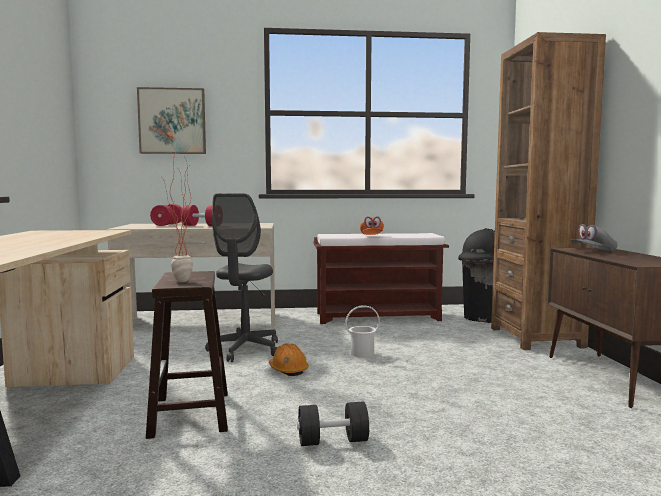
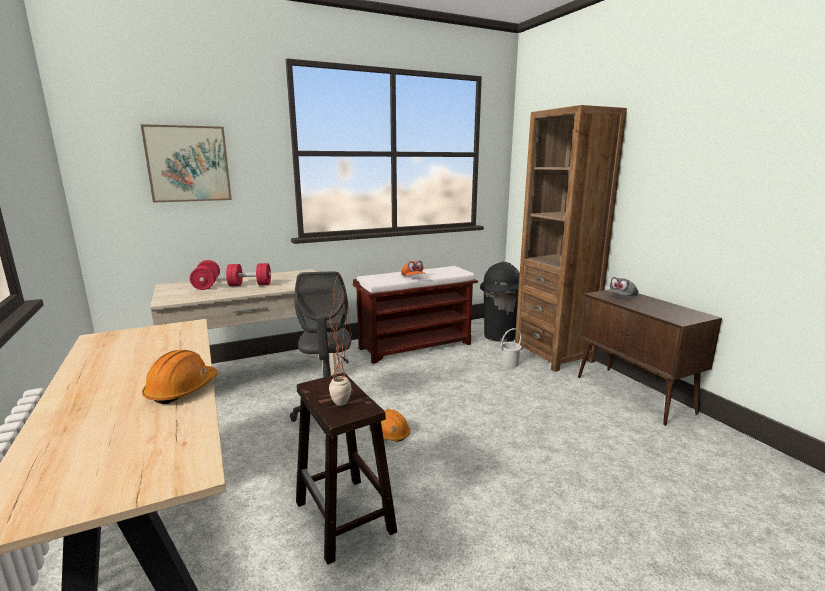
camera: 20 degrees left, 10 degrees up
(49, 244) = (182, 390): none -> orange hard hat
(333, 441) = (494, 520): black dumbbell -> none
(362, 353) = (437, 398): white bucket -> white bucket (509, 363)

